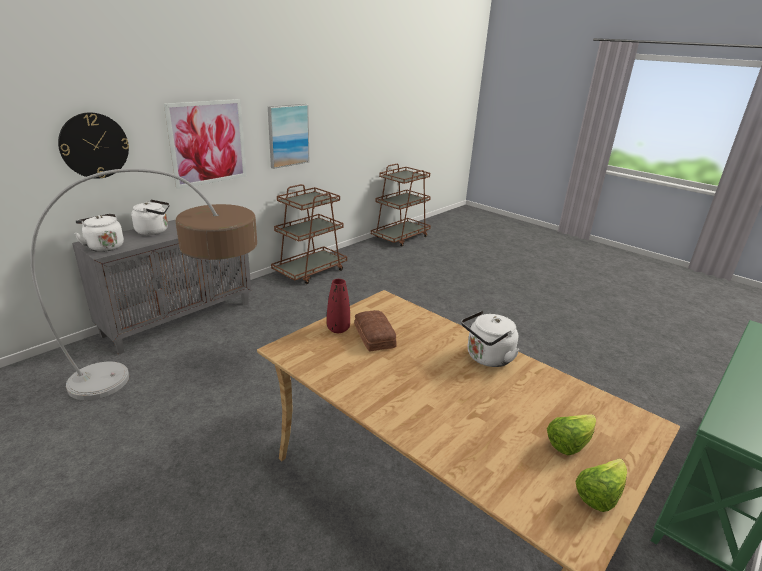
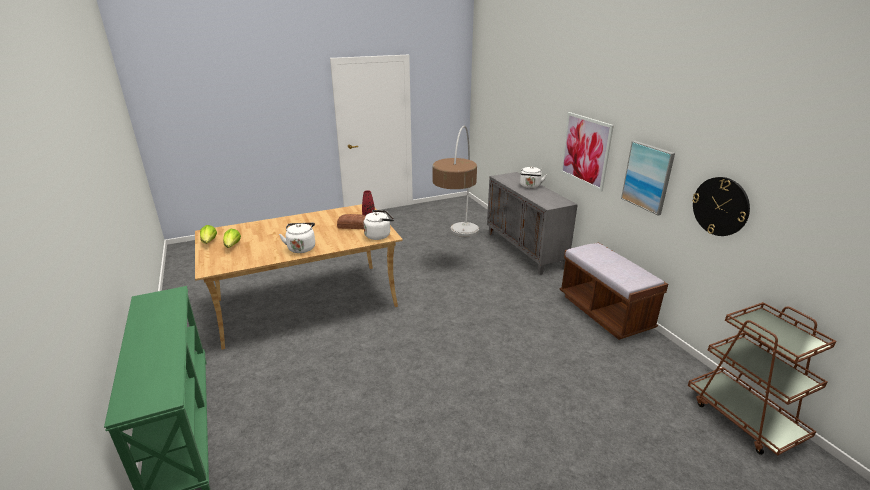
camera: 115 degrees right, 0 degrees up
(94, 146) = (536, 125): wall clock -> wall clock (720, 206)
(104, 246) = (507, 177): white kettle -> white kettle (379, 235)
(310, 271) = (604, 312): brown cart -> brown bench

